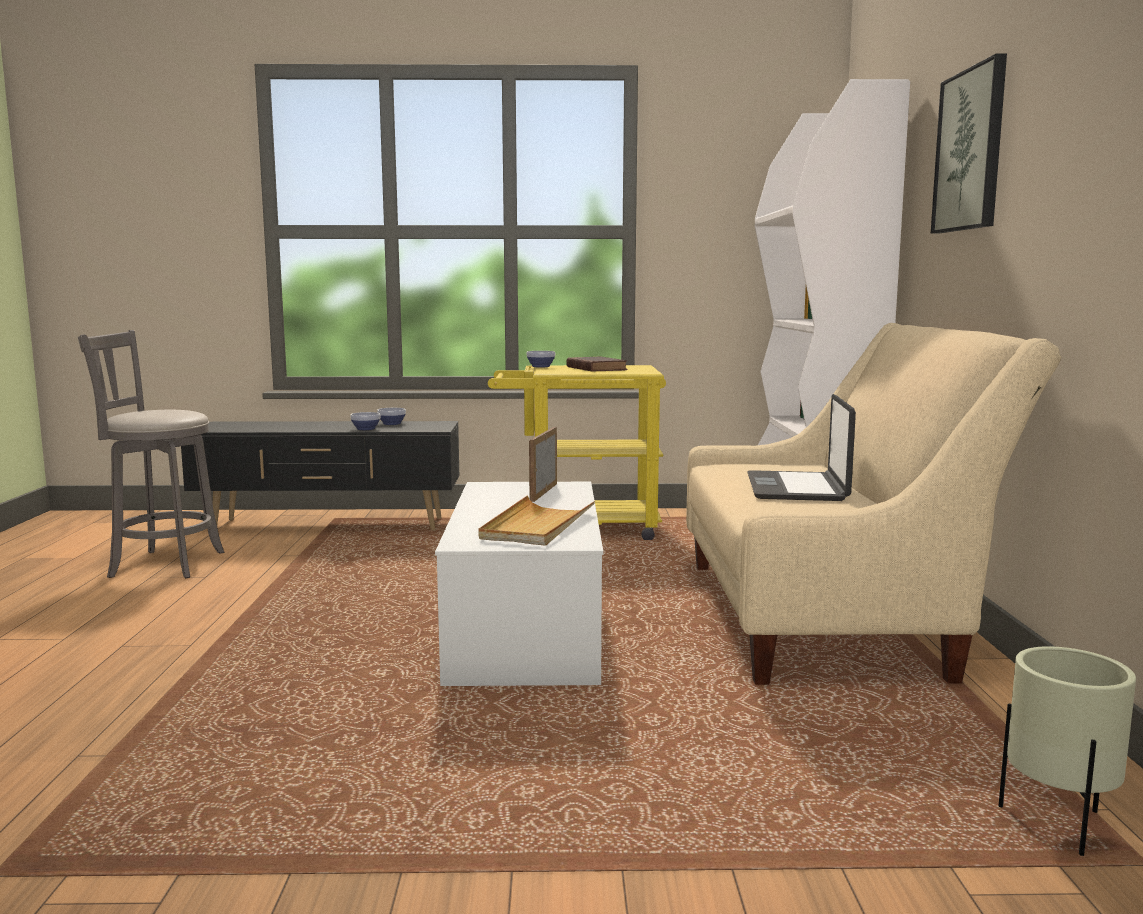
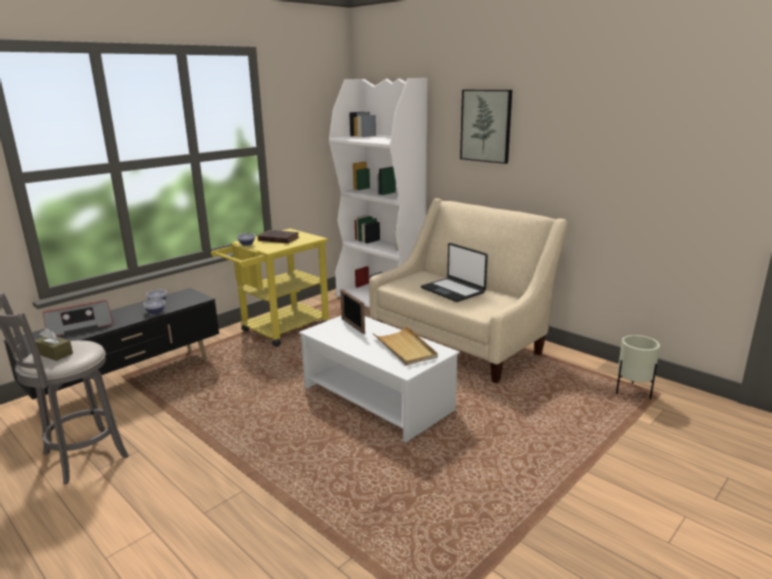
camera: 45 degrees left, 10 degrees up
(148, 412) = (54, 353): none -> brown tissue box
(279, 425) = (80, 326): none -> radio

